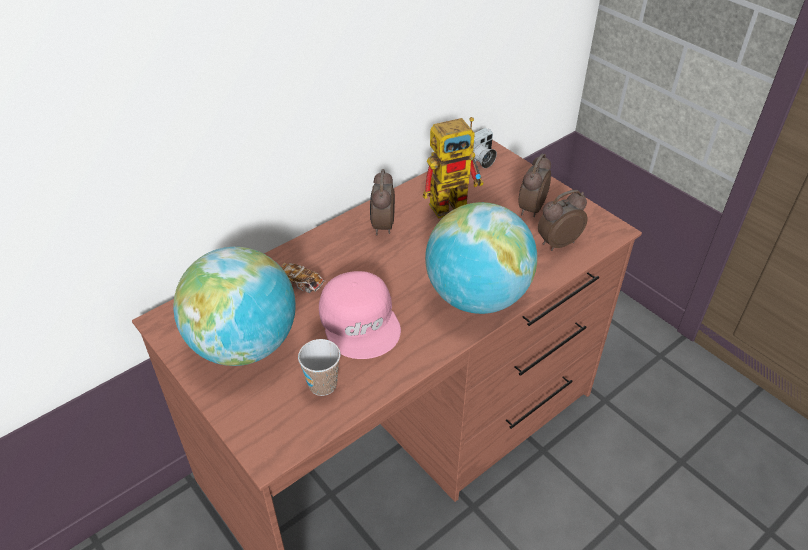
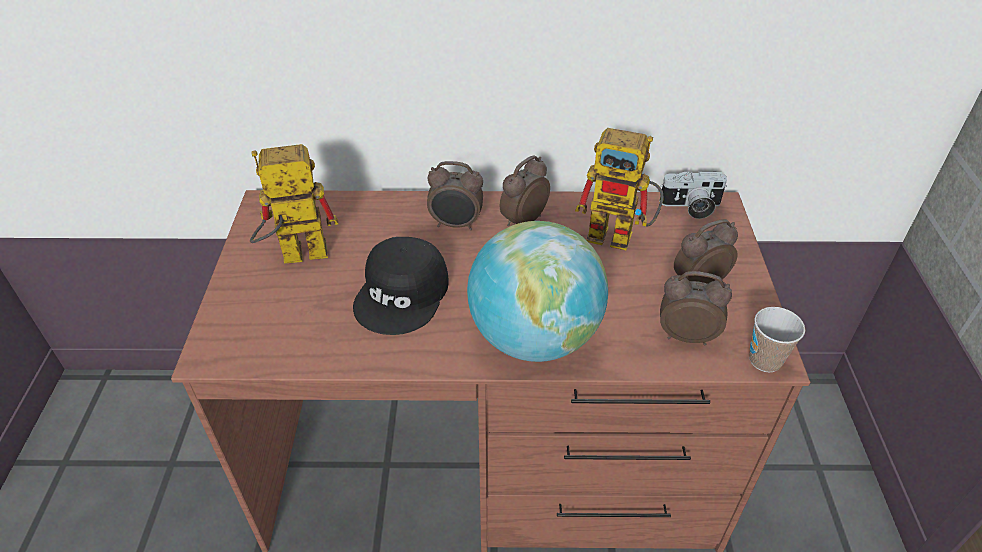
camera: 40 degrees right, 0 degrees up
(244, 344) = (294, 256): globe -> toy robot
(300, 283) = (394, 231): toy car -> none
(323, 385) = (309, 328): cup -> cup (765, 360)
(339, 254) = (456, 225): none -> alarm clock
(361, 321) = (403, 294): pink cap -> black cap

